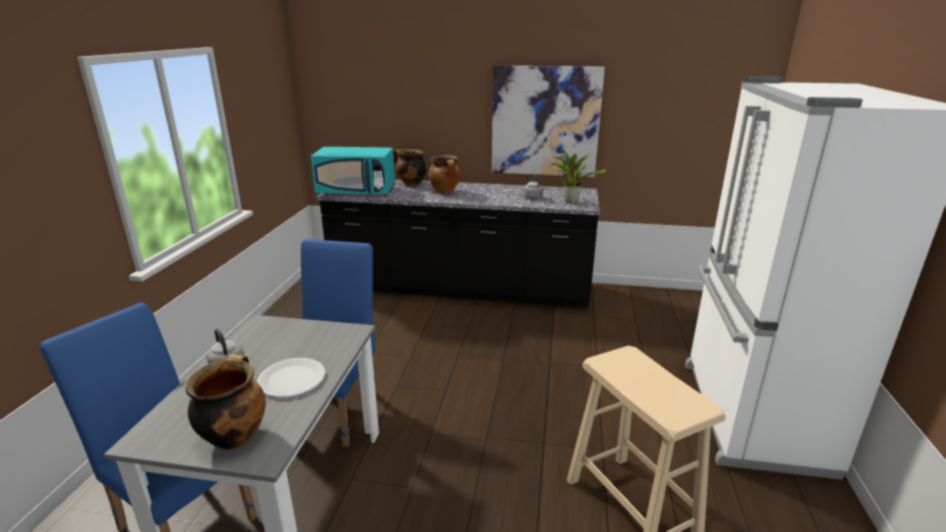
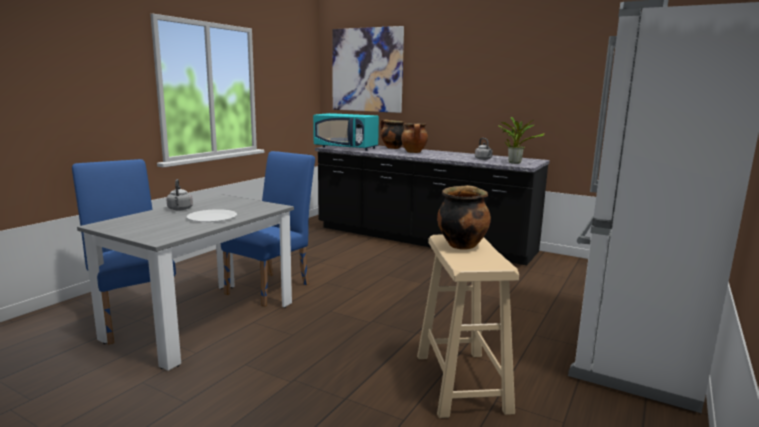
camera: 20 degrees right, 10 degrees down
(234, 436) = (152, 231): cooking pot -> cooking pot (461, 245)
(545, 122) = (505, 99): picture -> picture (367, 70)

